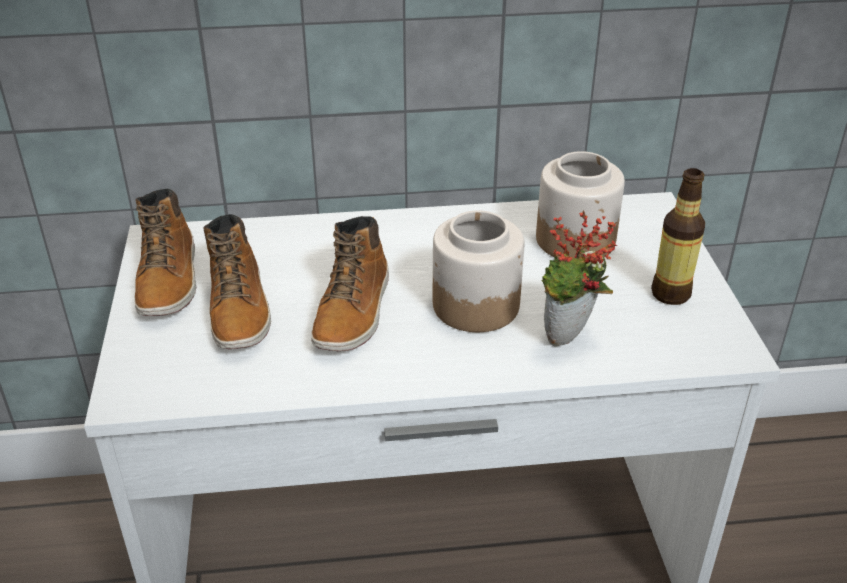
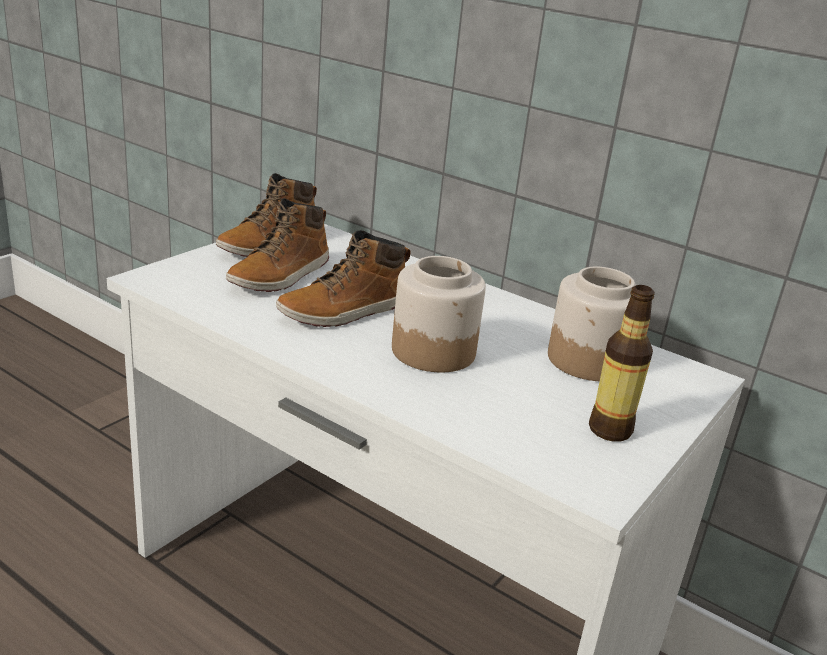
camera: 40 degrees right, 10 degrees down
(569, 339) = (466, 405): potted plant -> none

